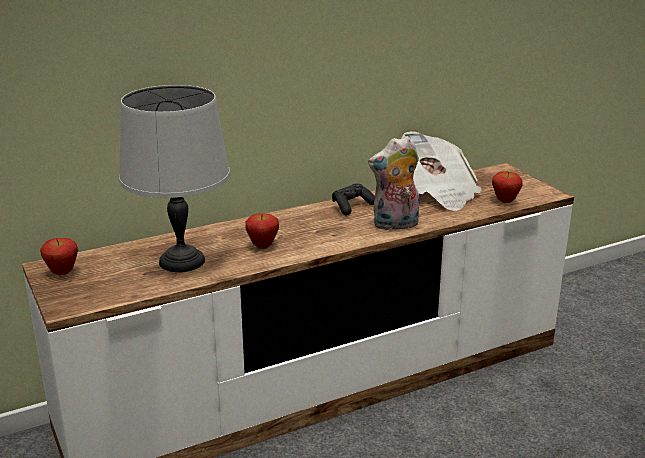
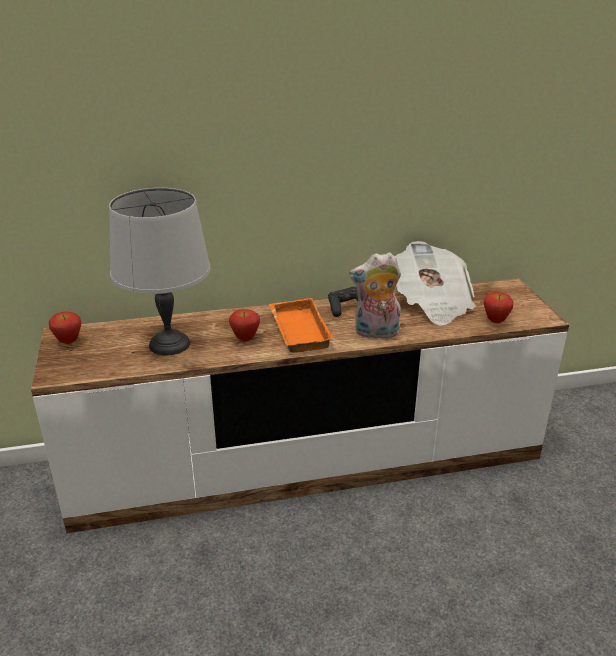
camera: 15 degrees right, 5 degrees up
(313, 232) = (297, 330): none -> orange tray

